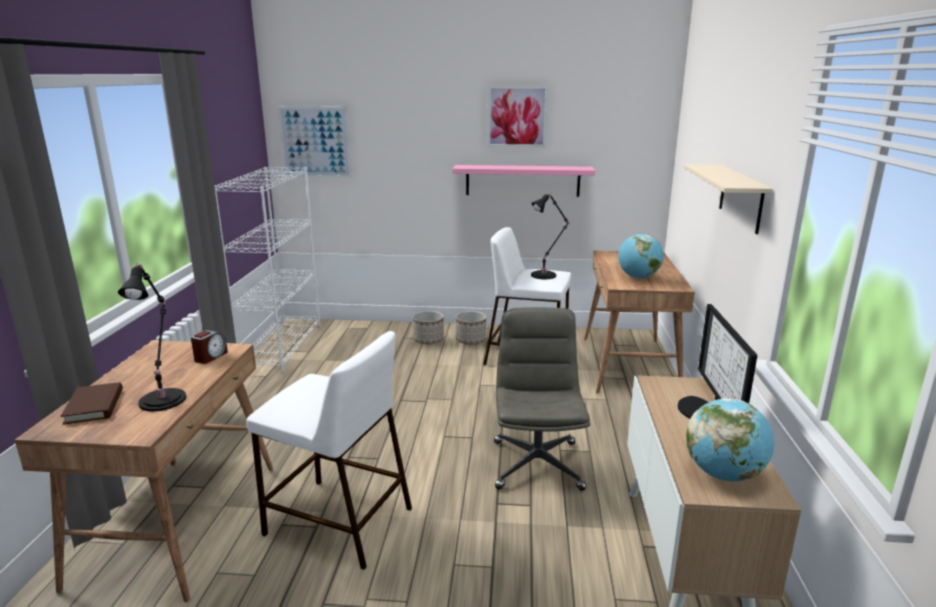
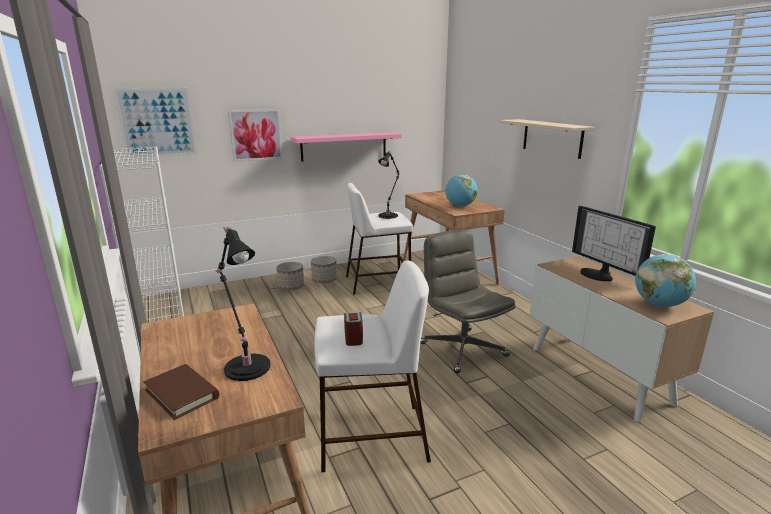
camera: 30 degrees left, 0 degrees up
(210, 357) = (231, 322): alarm clock -> alarm clock (353, 338)
(517, 116) = (337, 95): picture -> picture (256, 135)

